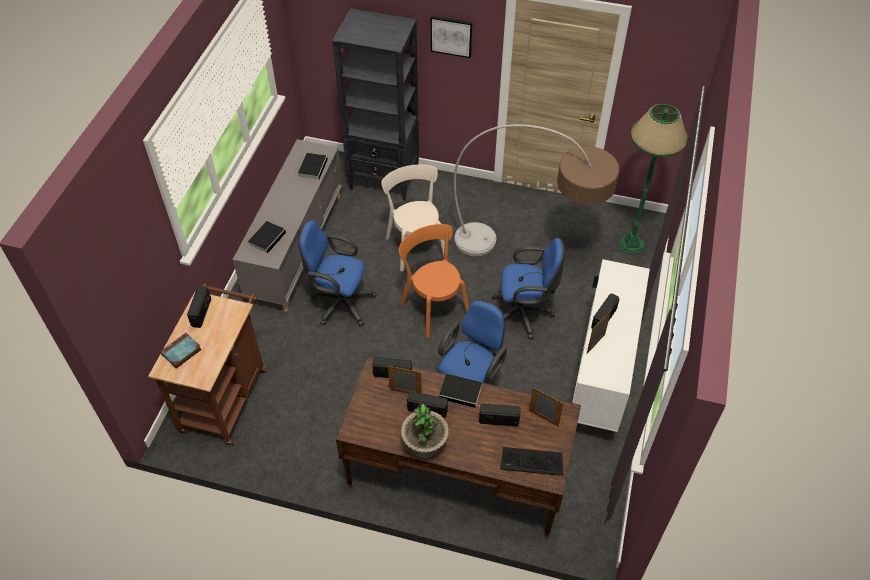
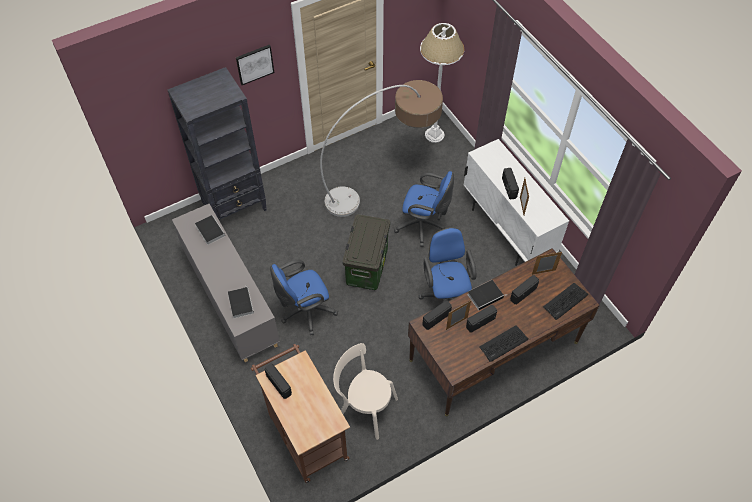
camera: 45 degrees left, 5 degrees up
(181, 353) = (300, 421): book -> none
(415, 245) = (309, 235): beige chair -> beige chair (364, 408)
(425, 446) = (503, 344): potted plant -> keyboard
(433, 307) = (366, 265): orange chair -> storage box
(524, 314) = (423, 226): blue office chair -> blue office chair turned 60 degrees clockwise
(631, 245) = (434, 135): green floor lamp -> white floor lamp

